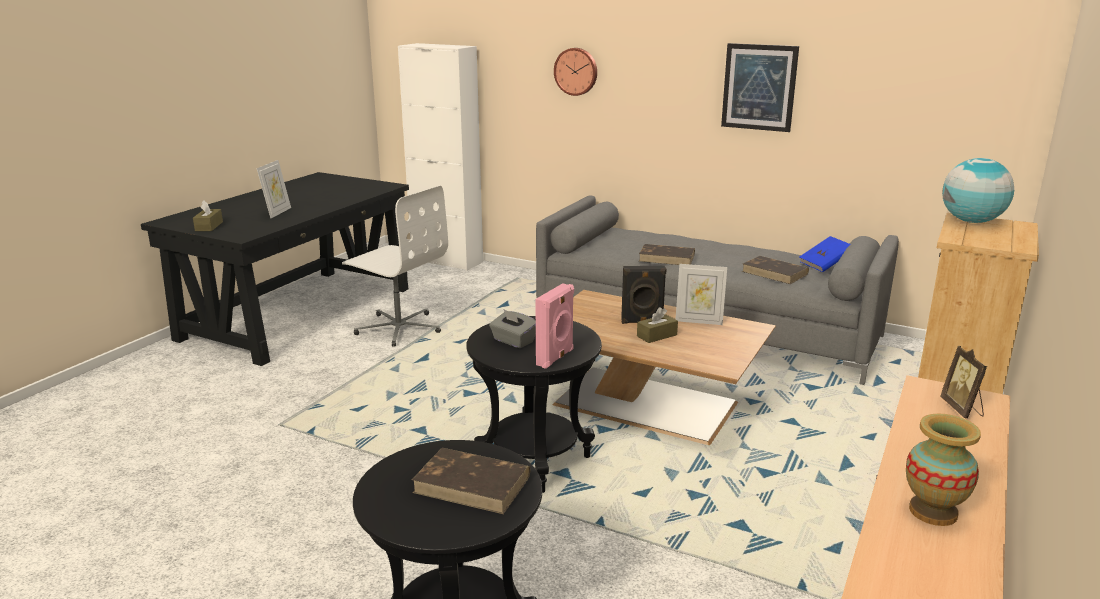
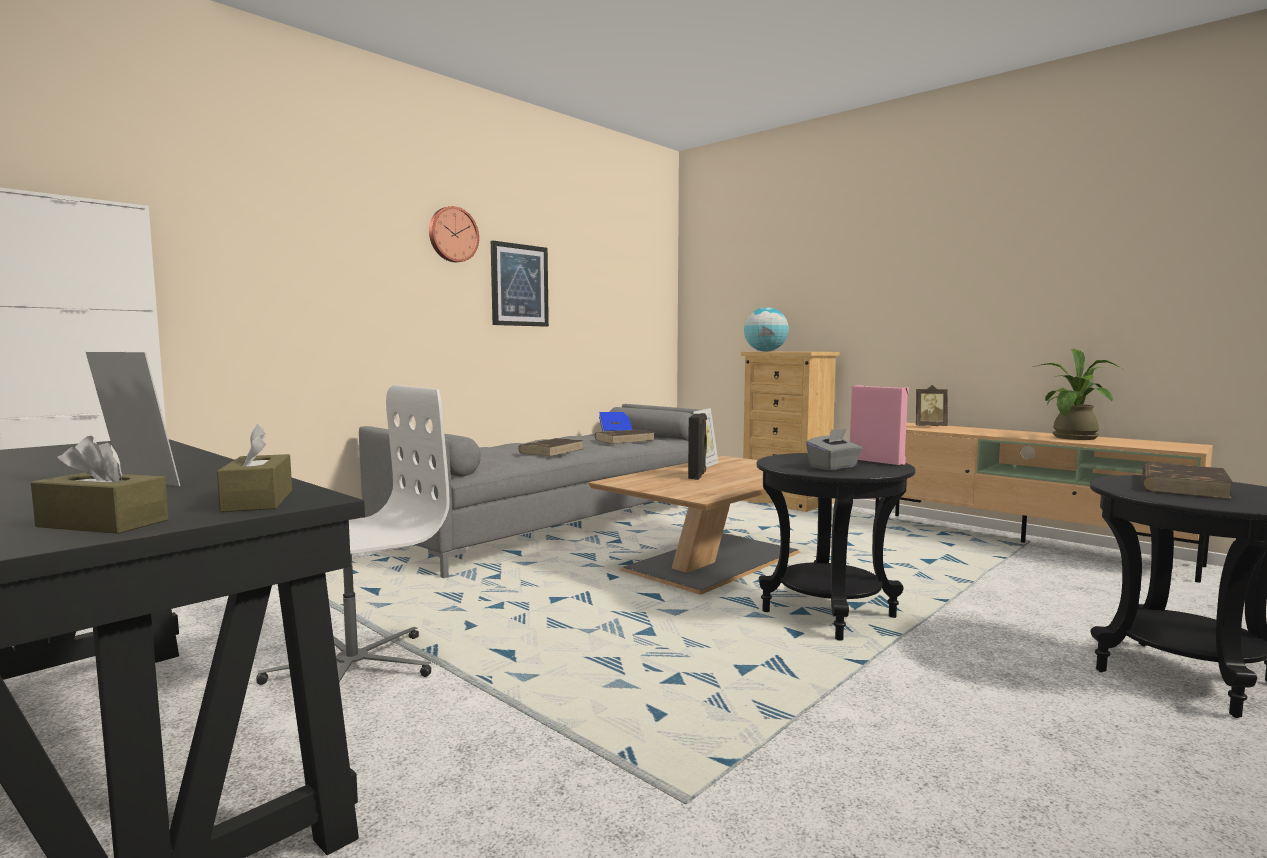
camera: 75 degrees left, 15 degrees down
(576, 71) = (320, 263): wall clock -> wall clock (452, 234)
(657, 335) = (735, 475): brown tissue box -> brown tissue box (258, 500)
(932, 512) = (1074, 438): vase -> potted plant

